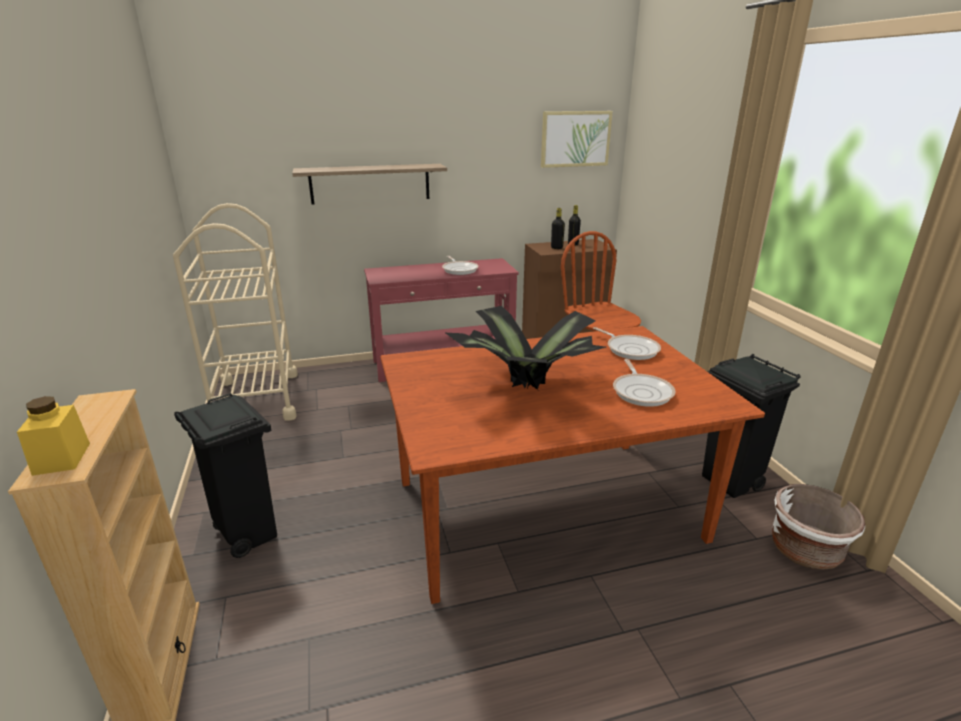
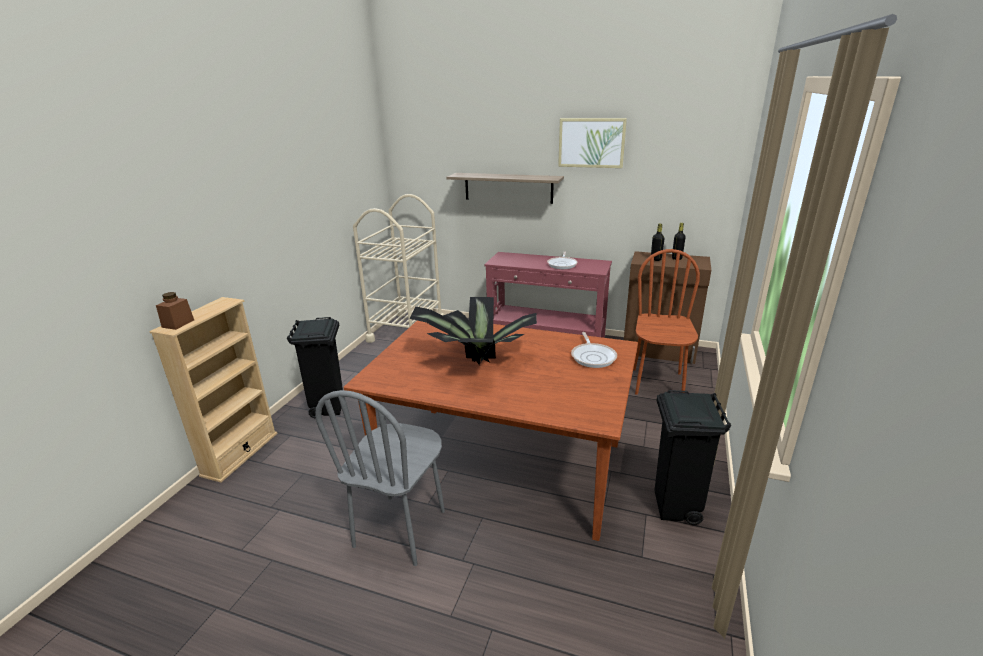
camera: 35 degrees right, 0 degrees up
(62, 458) = (178, 323): yellow jar -> brown jar
(520, 636) = (400, 528): none -> grey chair
(575, 139) = (693, 161): picture -> picture (591, 143)
(642, 392) = (547, 389): frying pan -> none
(805, 549) = (676, 586): white planter -> none

